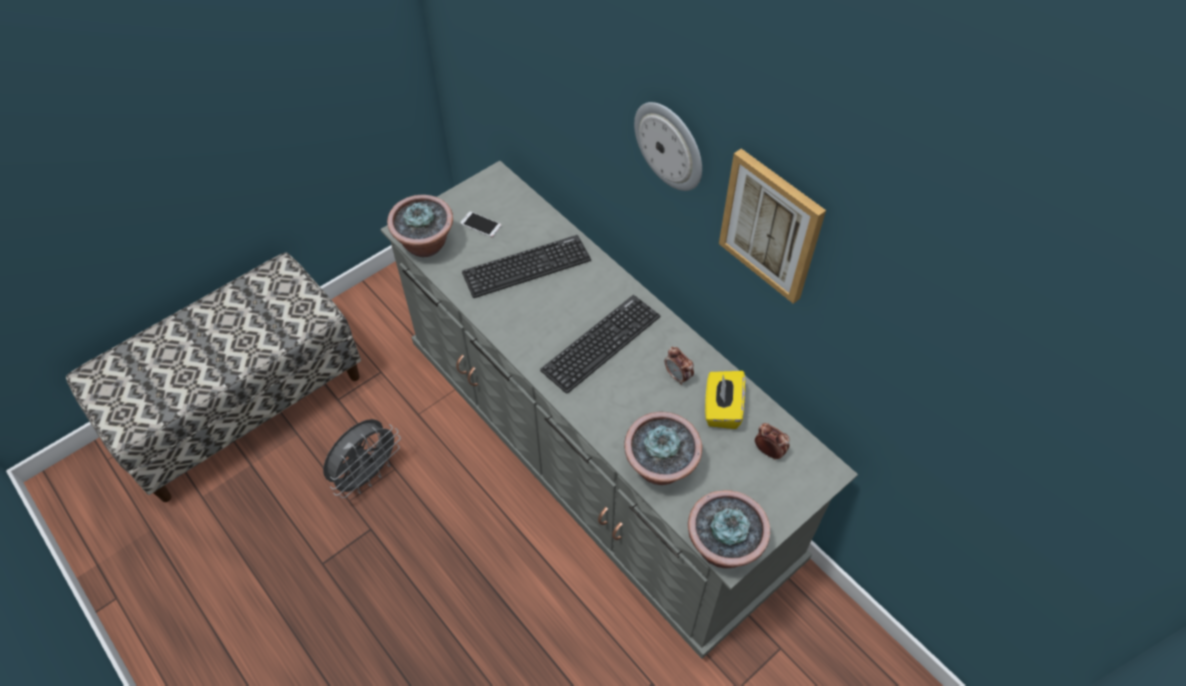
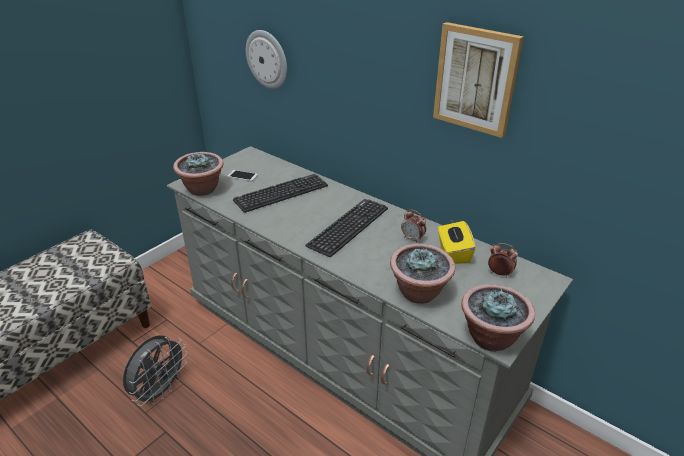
camera: 10 degrees left, 20 degrees down
(670, 145) = (386, 55): wall clock -> wall clock (267, 59)

